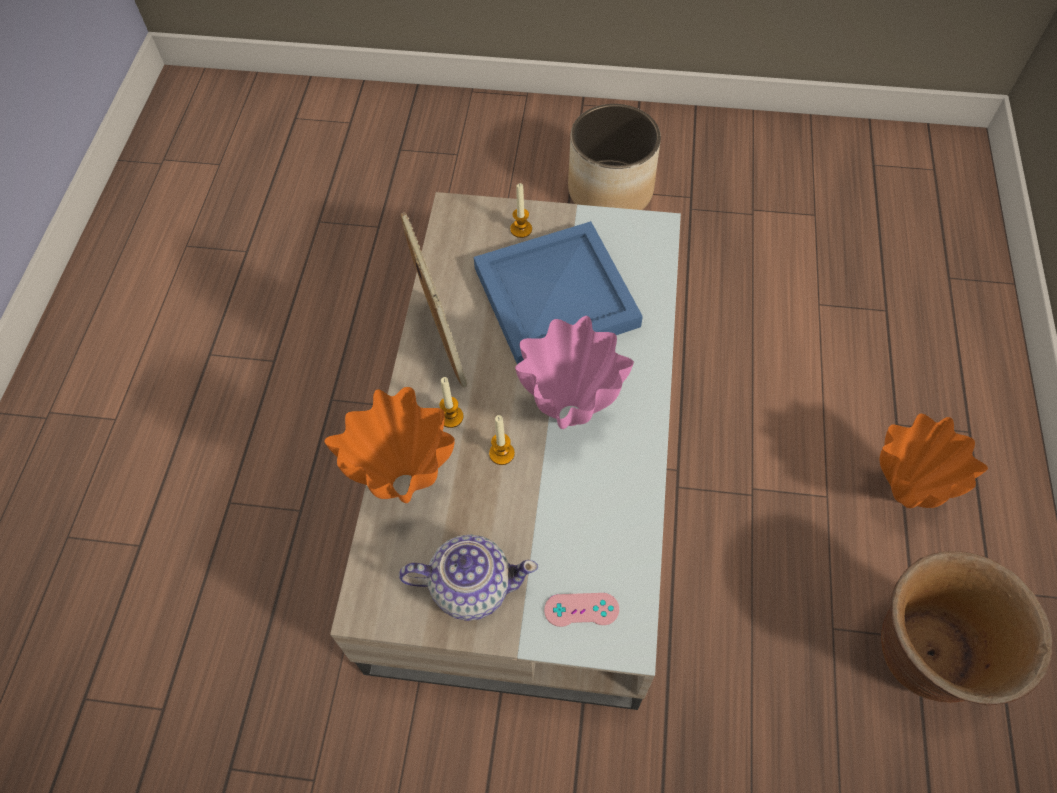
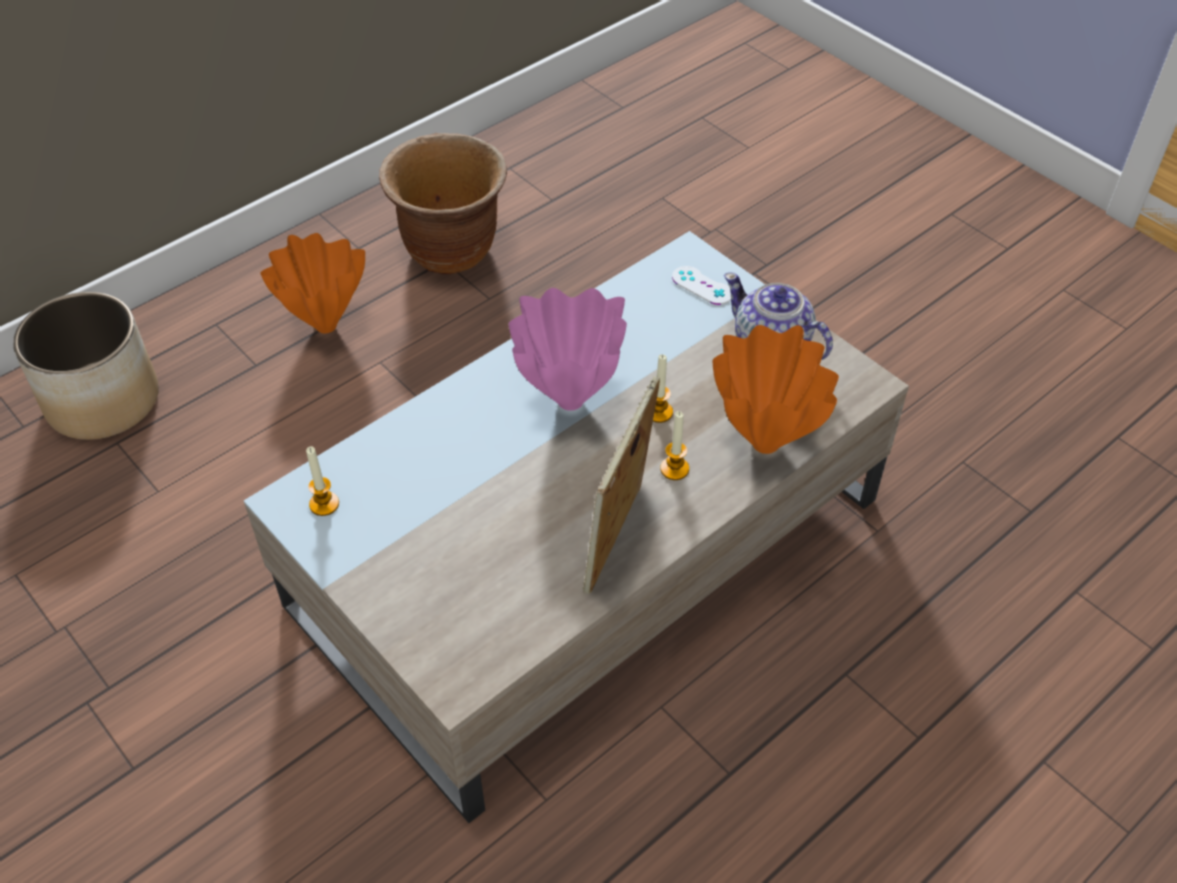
camera: 140 degrees left, 10 degrees down
(521, 229) = (413, 603): candle -> candle (324, 504)
(554, 299) = (468, 504): blue tray -> none
(581, 610) = (702, 286): pink game controller -> white game controller
(611, 191) = (150, 790): planter -> planter (102, 400)

